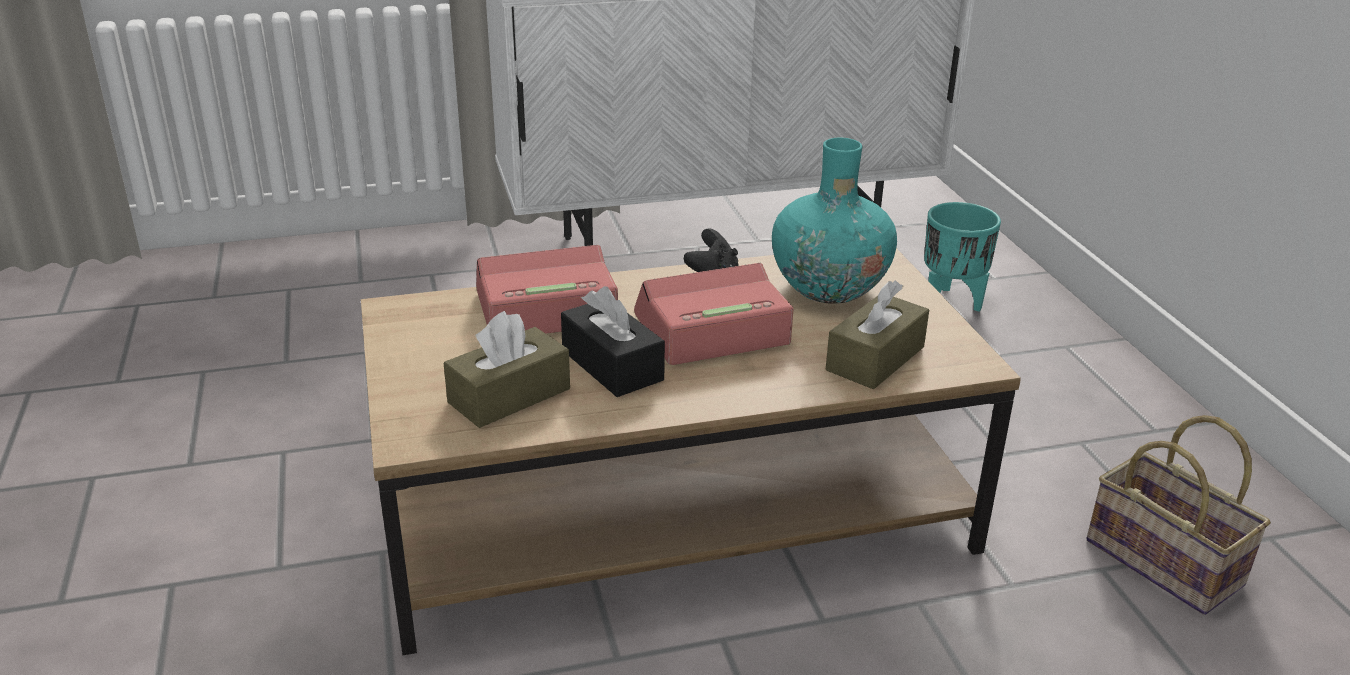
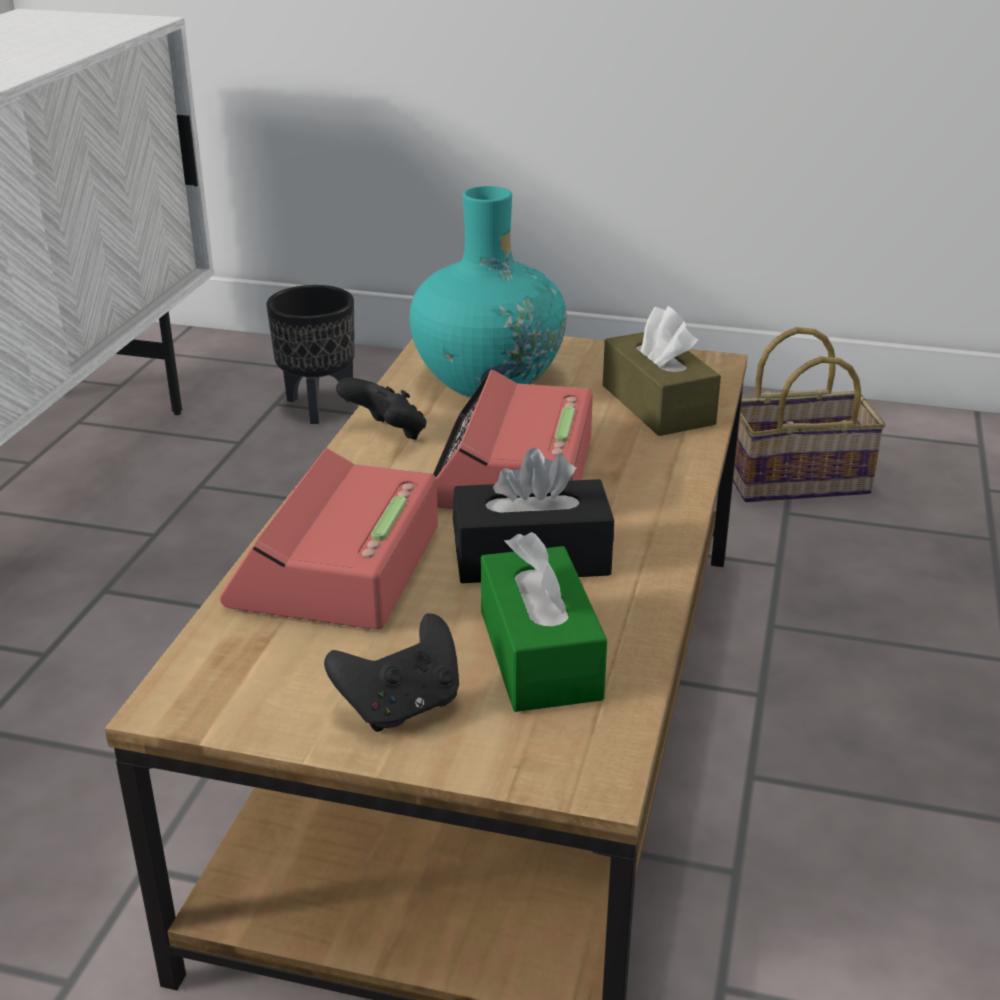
camera: 60 degrees left, 0 degrees up
(429, 368) = (401, 707): none -> black game controller
(509, 396) = (539, 655): brown tissue box -> green tissue box
(951, 302) = (317, 406): turquoise planter -> black planter

